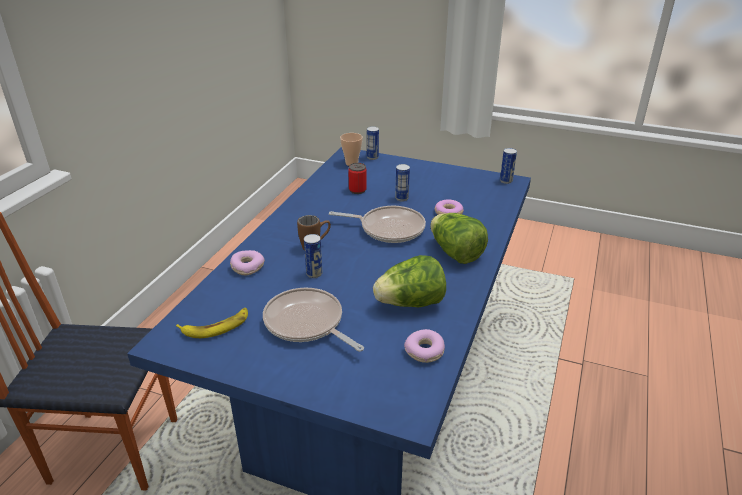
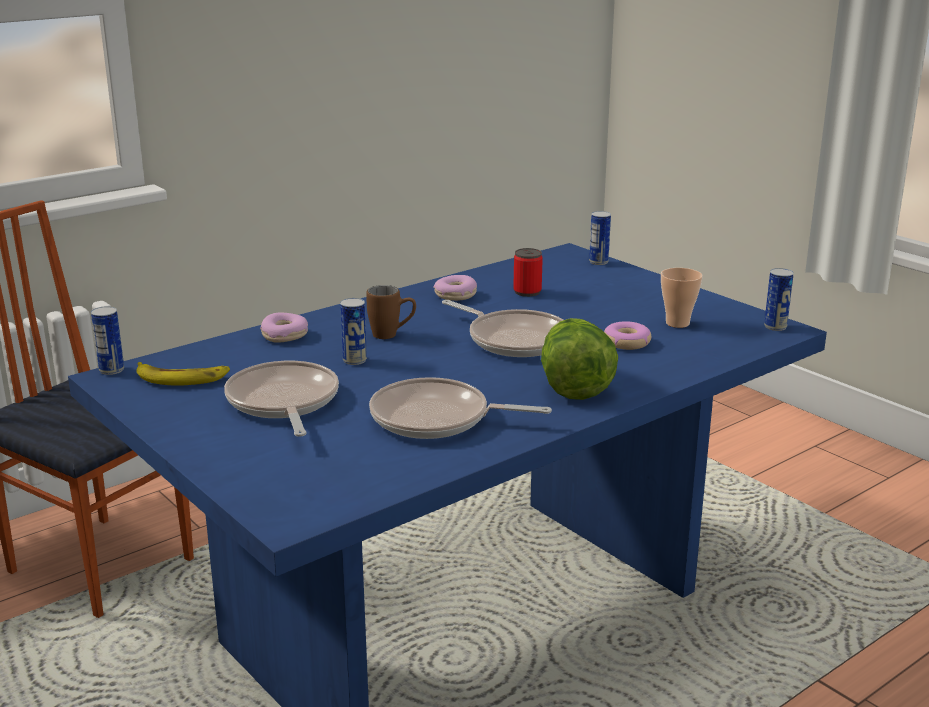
camera: 30 degrees right, 10 degrees down
(351, 163) = (559, 263): cup -> cup (677, 323)
(401, 198) = (579, 313): can -> can (111, 370)
(410, 303) = (437, 419): lettuce -> frying pan
(425, 351) = (389, 468): donut -> donut (455, 295)

